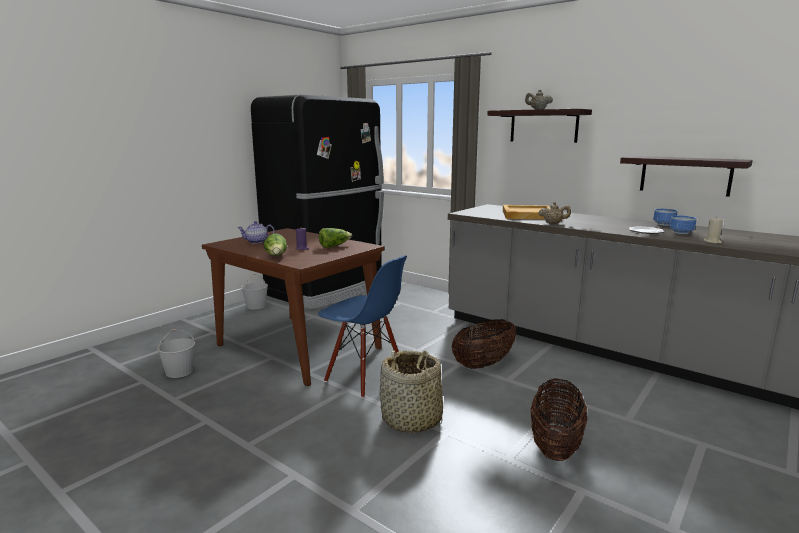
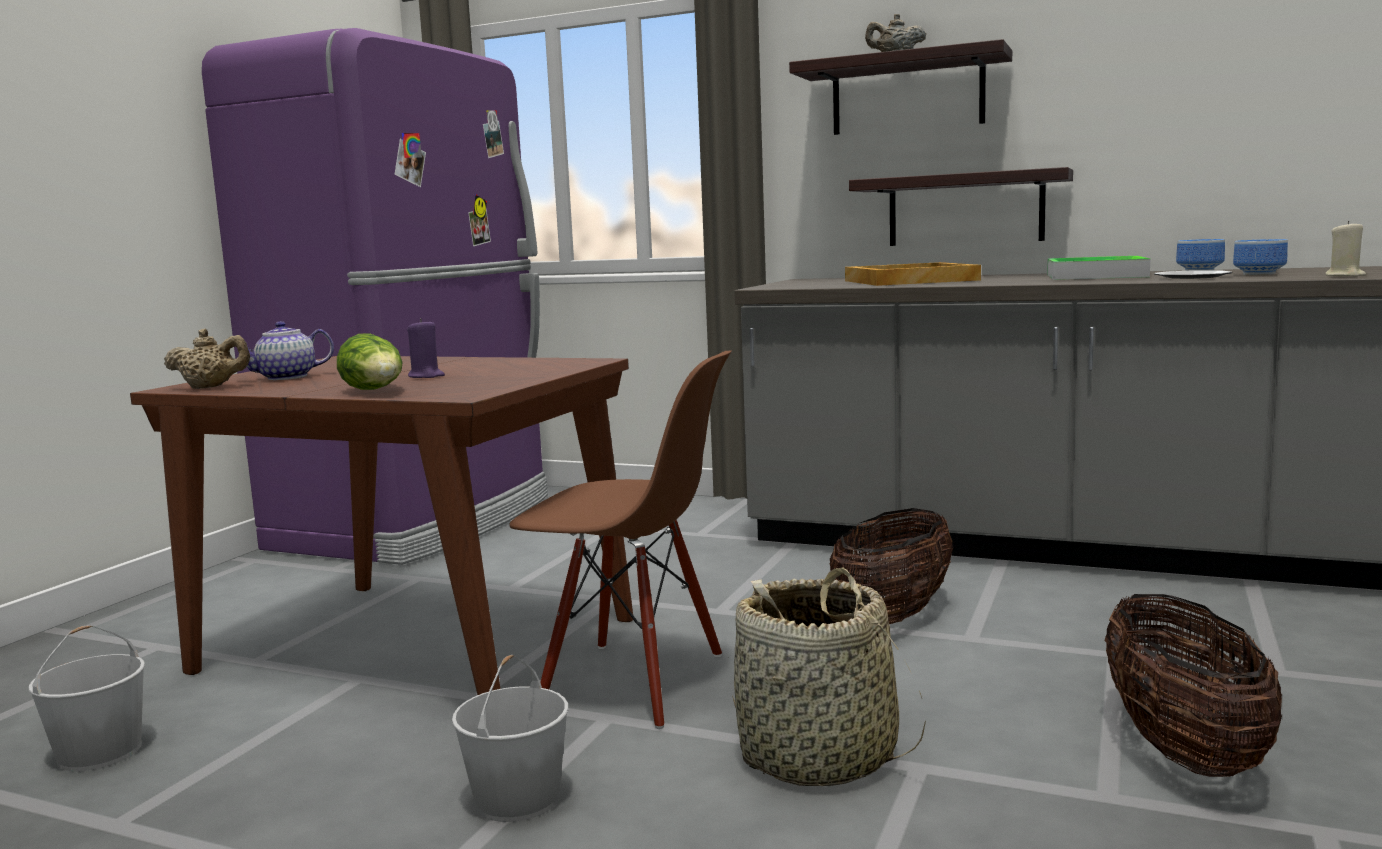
camera: 15 degrees left, 5 degrees down
(256, 306) = (249, 575): white bucket -> white bucket (517, 797)
(328, 290) = (419, 522): black fridge -> purple fridge
(334, 246) = (505, 367): lettuce -> none
(364, 376) = (633, 682): blue chair -> brown chair
(553, 223) = (989, 283): beige teapot -> beige teapot (211, 387)
(609, 223) = (1096, 276): none -> tray
(685, 175) = (1222, 169): shelf -> shelf (965, 209)

